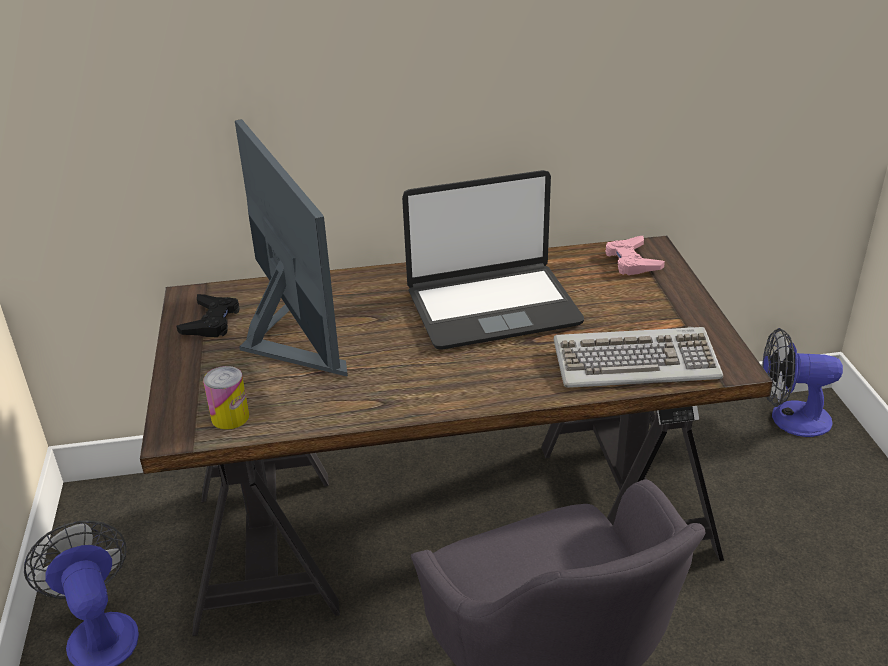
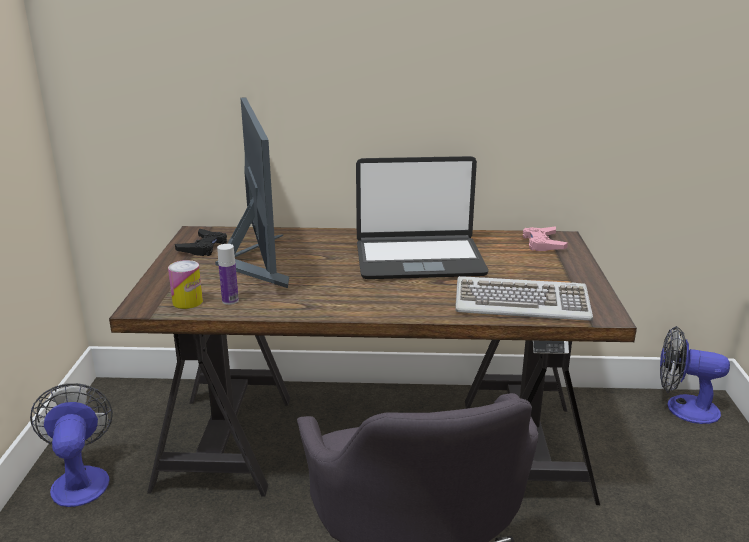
camera: 10 degrees right, 10 degrees down
(284, 408) = (230, 301): none -> bottle

